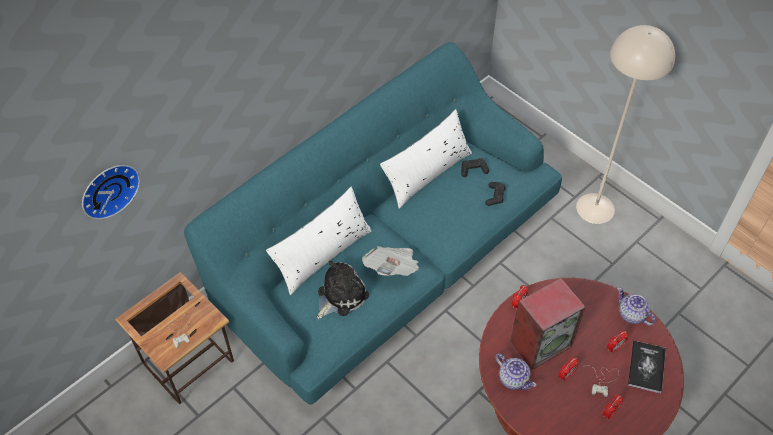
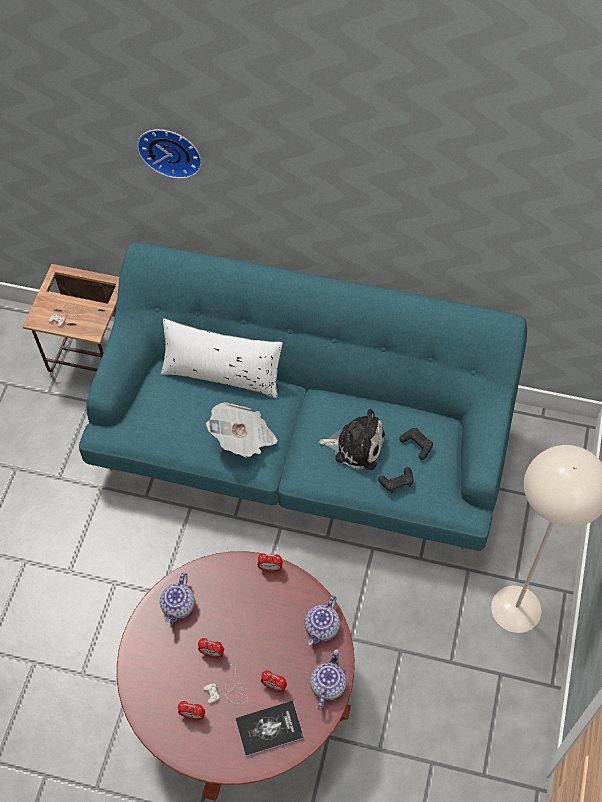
camera: 60 degrees right, 5 degrees up
(108, 189) = (61, 151): wall clock -> wall clock (171, 150)
(340, 295) = (184, 412): plush toy -> plush toy (356, 445)
(427, 173) = (383, 406): white pillow -> none
(540, 343) = (236, 611): speaker -> none
(585, 295) = (322, 628): none -> teapot

